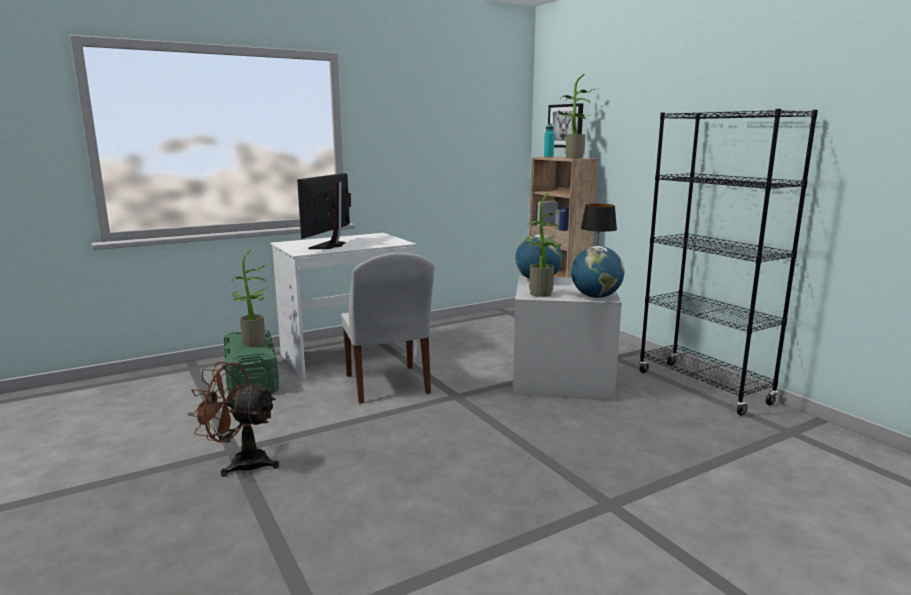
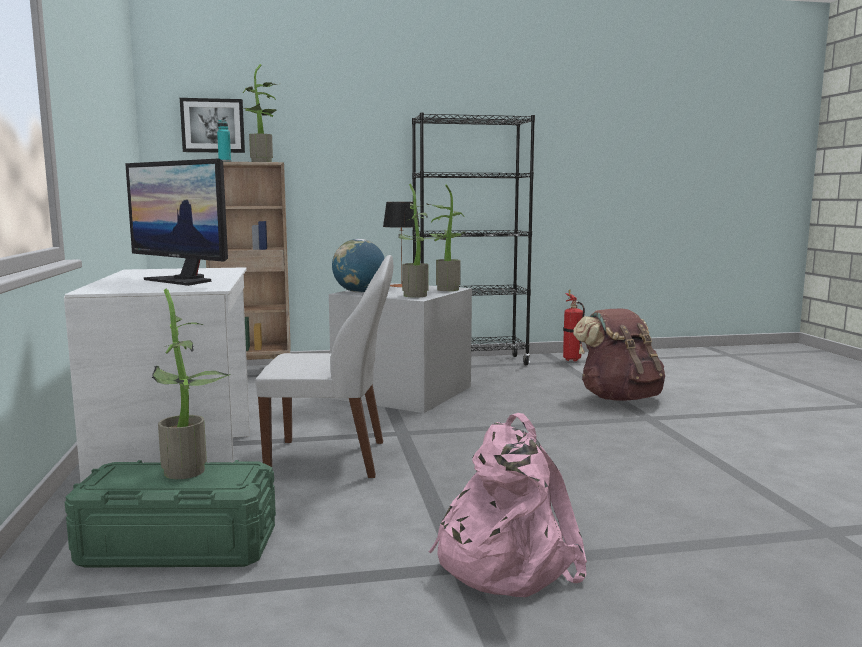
camera: 70 degrees left, 5 degrees down
(241, 462) = (504, 561): brown fan -> pink backpack
(595, 297) = (445, 289): globe -> potted plant
(673, 481) = (620, 398): none -> brown backpack
(814, 439) = (573, 360): none -> fire extinguisher

